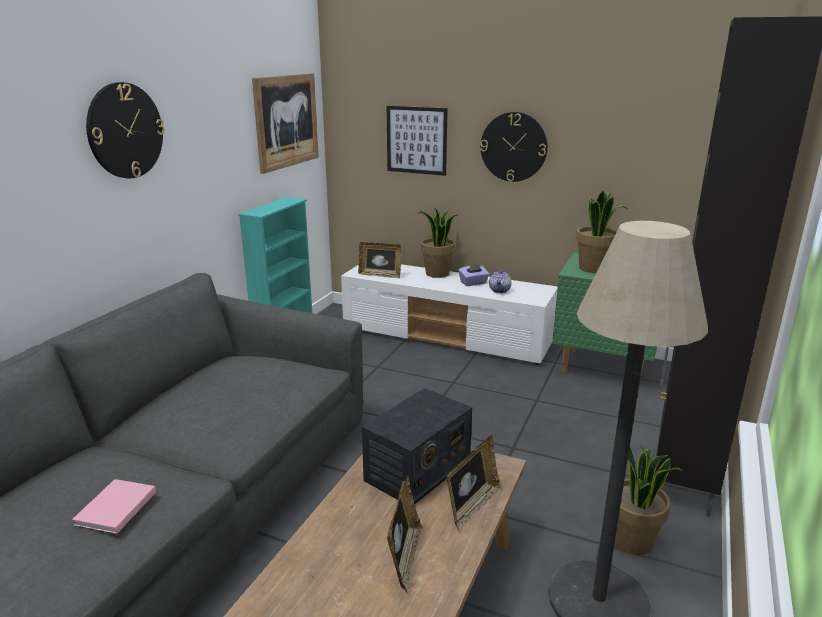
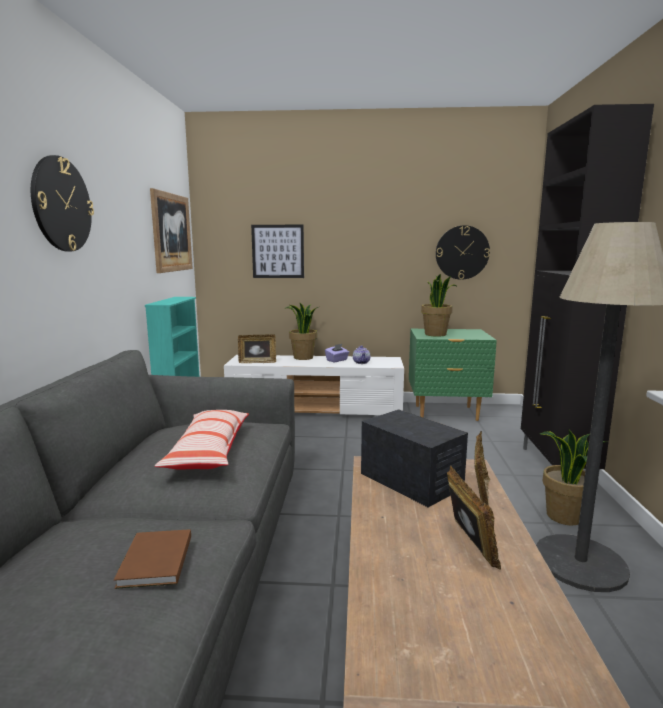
camera: 20 degrees left, 10 degrees down
(114, 509) = (154, 562): pink book -> brown book
(237, 398) = (209, 451): none -> pillow
(417, 470) = (411, 480): radio -> radio turned 60 degrees counterclockwise
(513, 147) = (358, 252): wall clock -> wall clock (462, 252)

